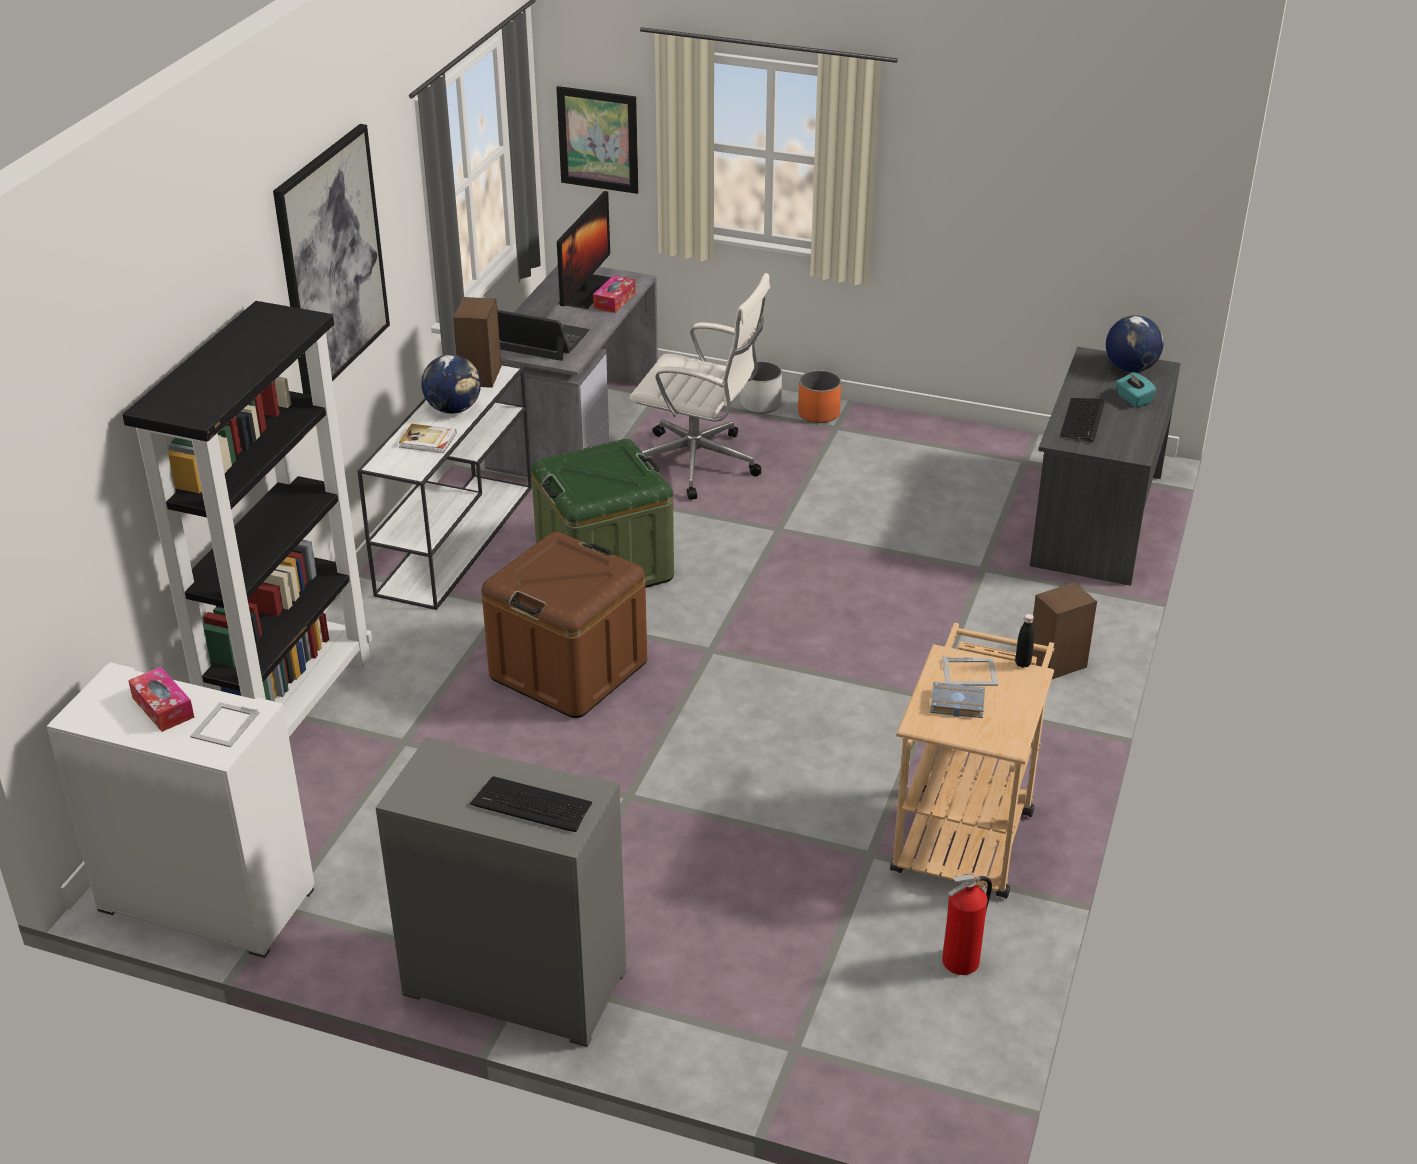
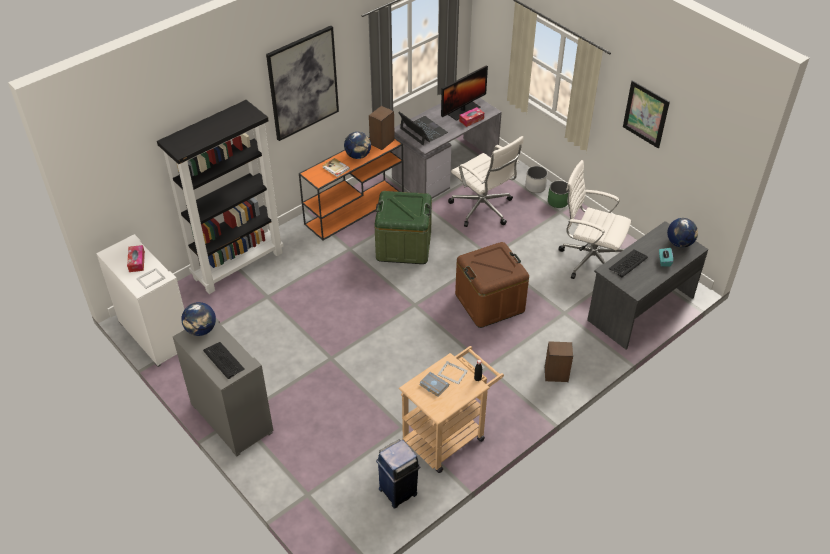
camera: 30 degrees right, 10 degrees up
(430, 772) = (201, 330): none -> globe
(456, 538) = (355, 209): white console table -> orange console table
(568, 669) = (352, 290): brown storage box -> brown storage box (489, 302)
(598, 139) = (492, 39): picture -> picture (646, 114)
(818, 413) = (557, 201): orange planter -> green planter
(949, 477) = (589, 259): none -> white office chair
(961, 962) = (398, 491): fire extinguisher -> blue trash can

